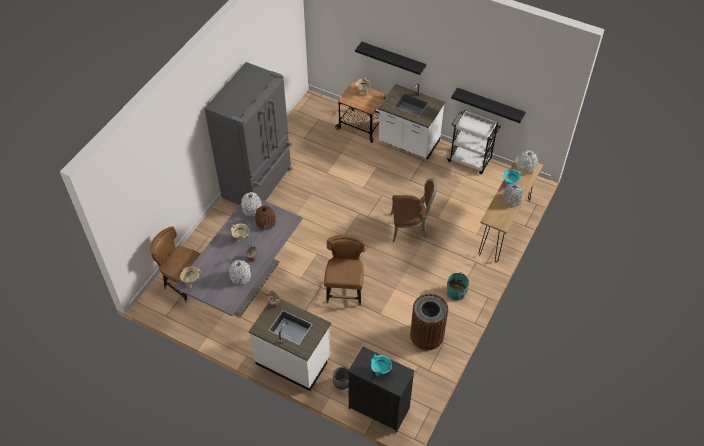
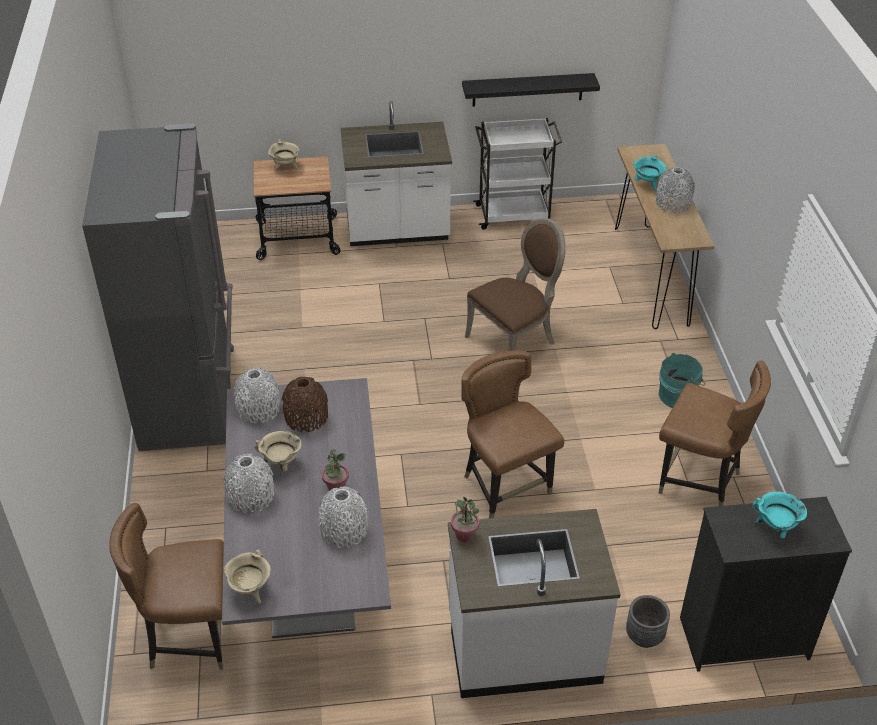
camera: 35 degrees left, 10 degrees down
(393, 58) = (328, 75): black shelf -> none
(427, 335) = (699, 480): brown trash can -> brown chair
(526, 167) = (646, 156): white vase -> white vase (251, 496)

